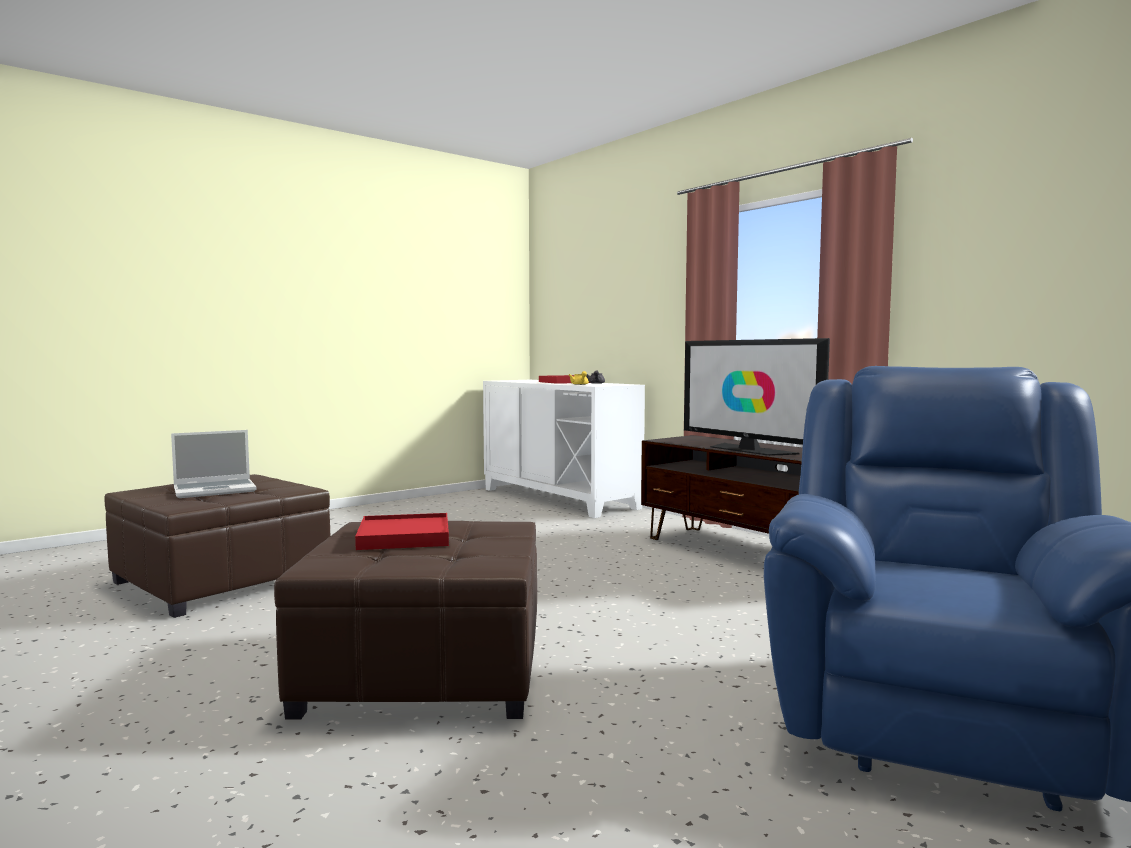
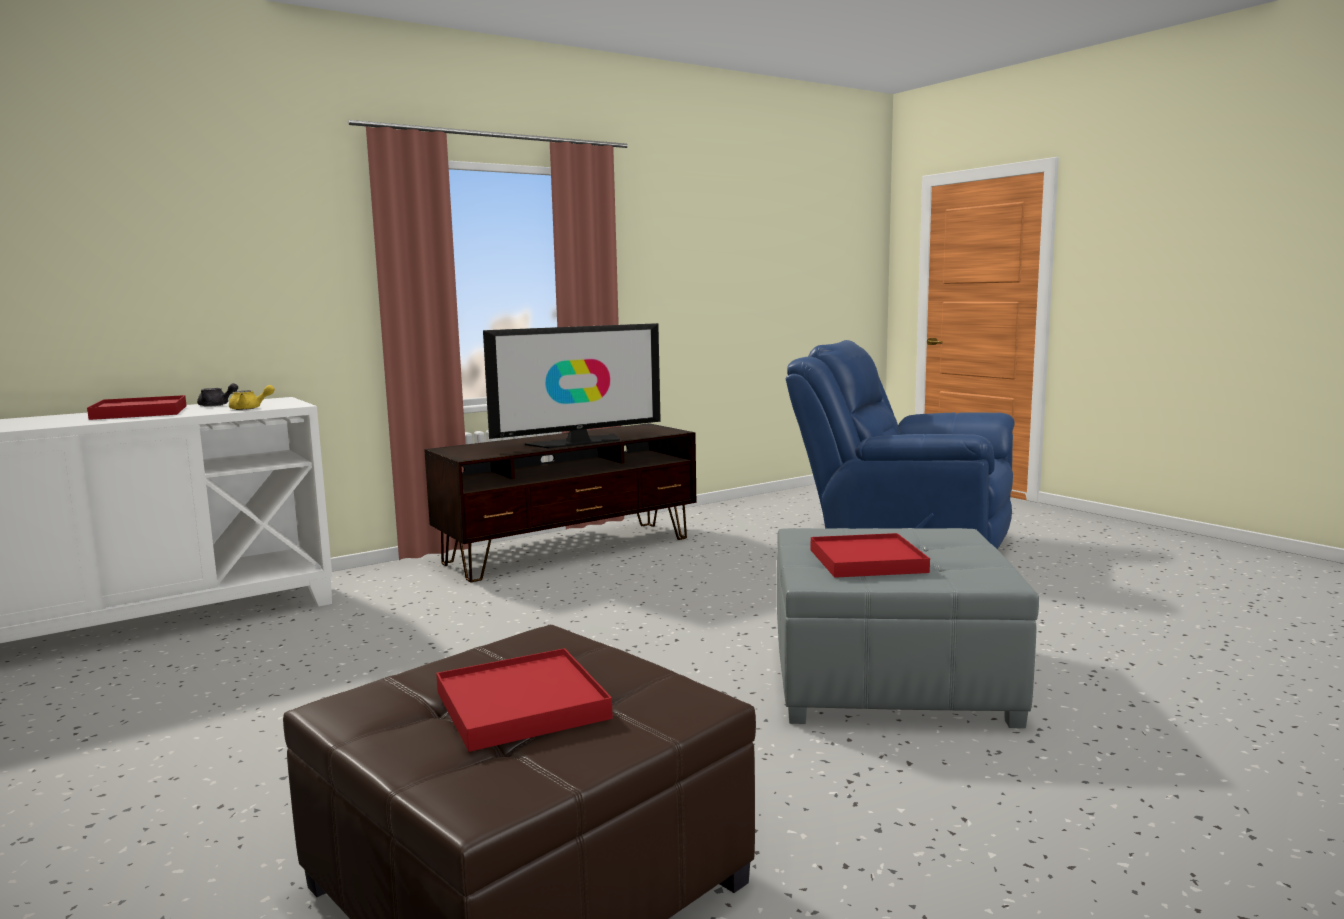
camera: 85 degrees left, 5 degrees up
(216, 490) = (521, 705): laptop -> red tray
(425, 667) = (887, 678): brown ottoman -> grey ottoman

